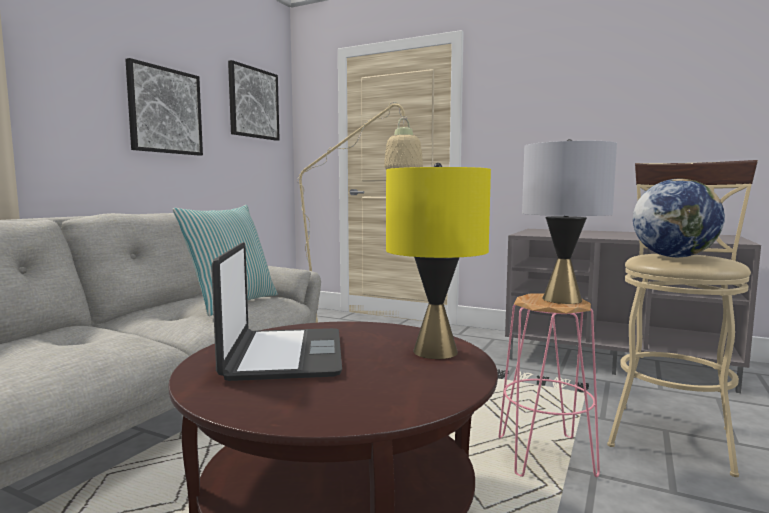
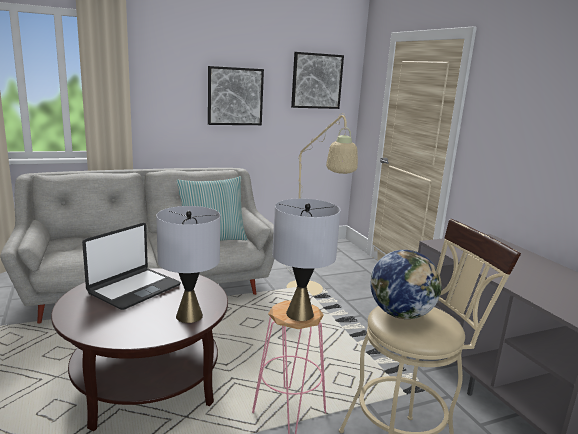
camera: 40 degrees right, 10 degrees up
(436, 351) = (189, 316): yellow table lamp -> grey table lamp

